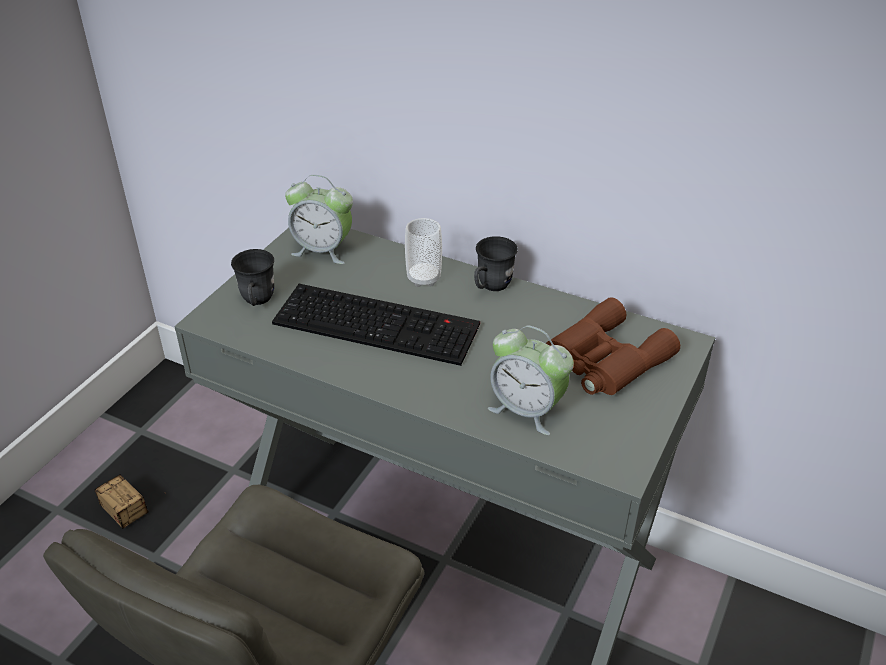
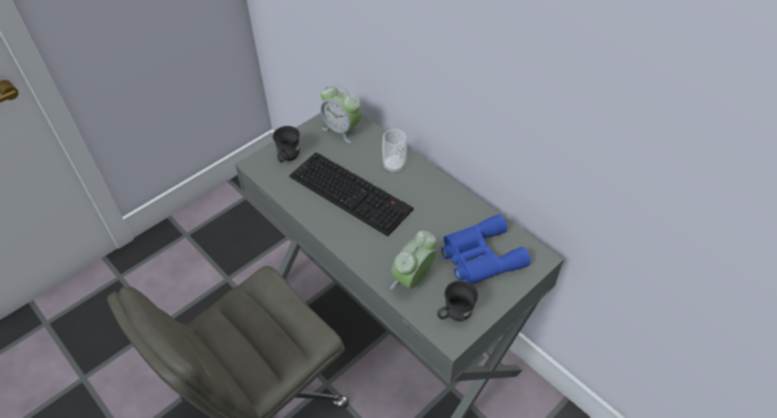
camera: 20 degrees right, 10 degrees up
(140, 526) = (226, 257): storage box -> none
(490, 287) = (433, 183): grey mug -> grey mug (453, 315)
(527, 410) = (413, 279): alarm clock -> alarm clock turned 75 degrees clockwise
(603, 360) = (479, 256): brown binoculars -> blue binoculars

